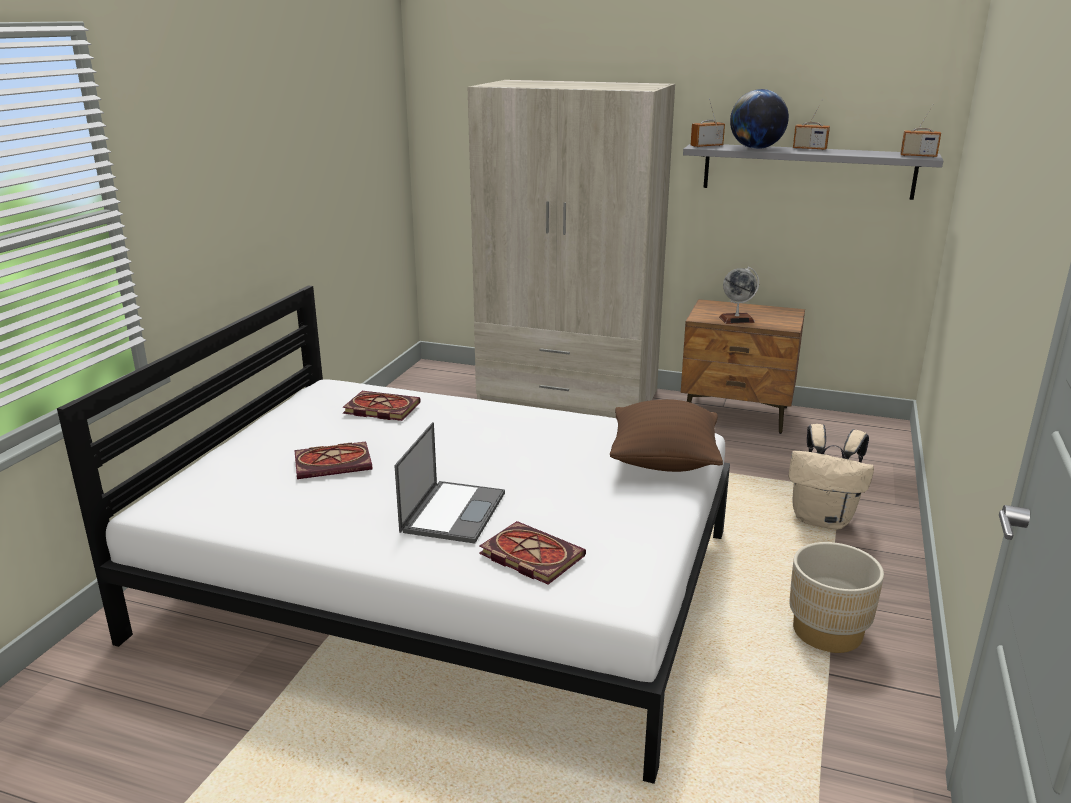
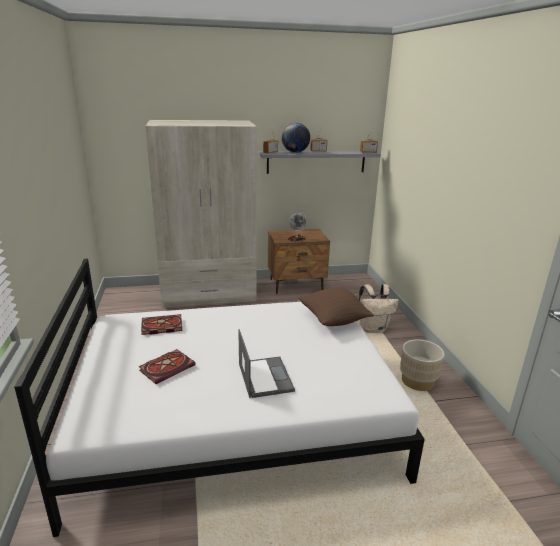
camera: 30 degrees left, 0 degrees up
(528, 555) = (327, 389): book -> none

